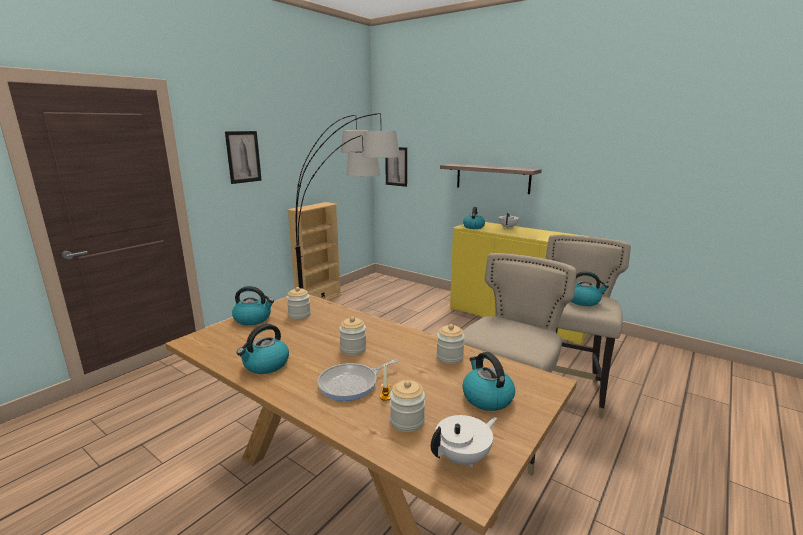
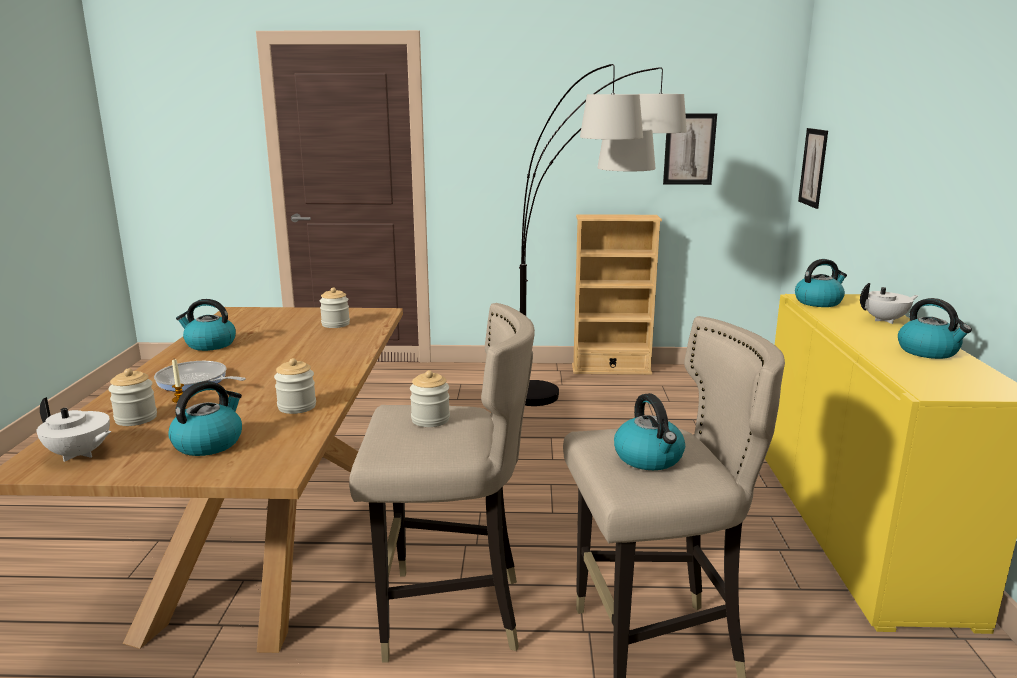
camera: 55 degrees right, 0 degrees up
(243, 157) = (514, 130): picture -> picture (689, 149)
(253, 319) = (304, 313): kettle -> kettle (928, 351)
(353, 349) = (275, 363): jar -> jar (430, 420)
(492, 178) = (911, 206): shelf -> none

